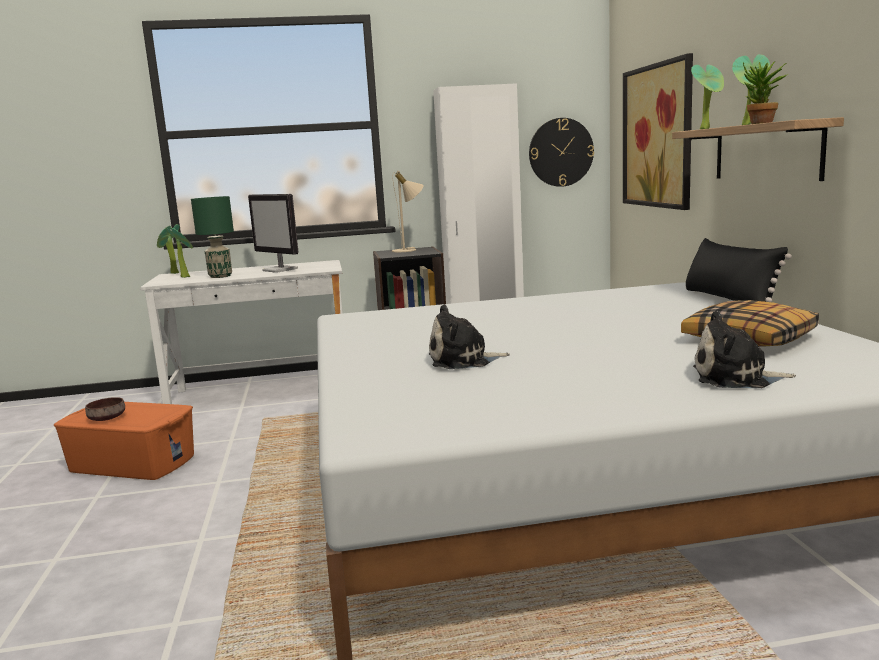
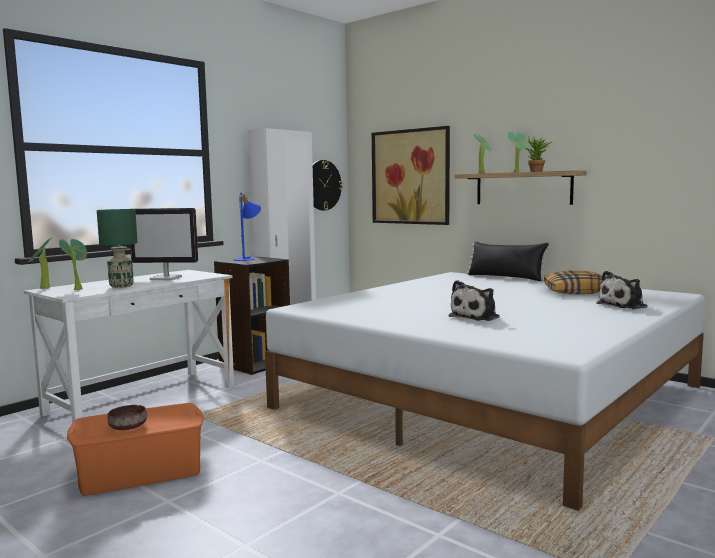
camera: 40 degrees left, 5 degrees down
(409, 250) = (247, 259): beige table lamp -> blue table lamp

